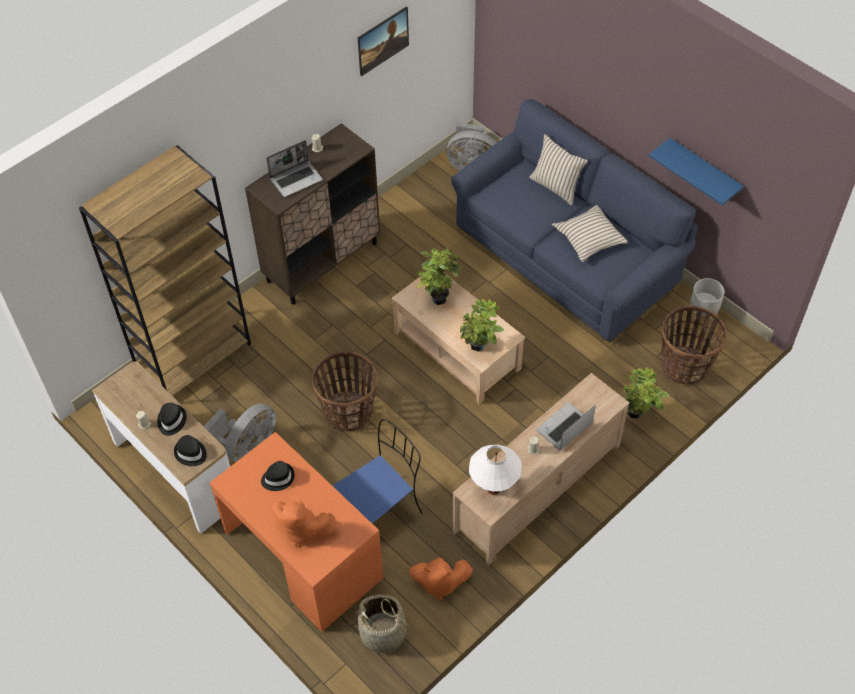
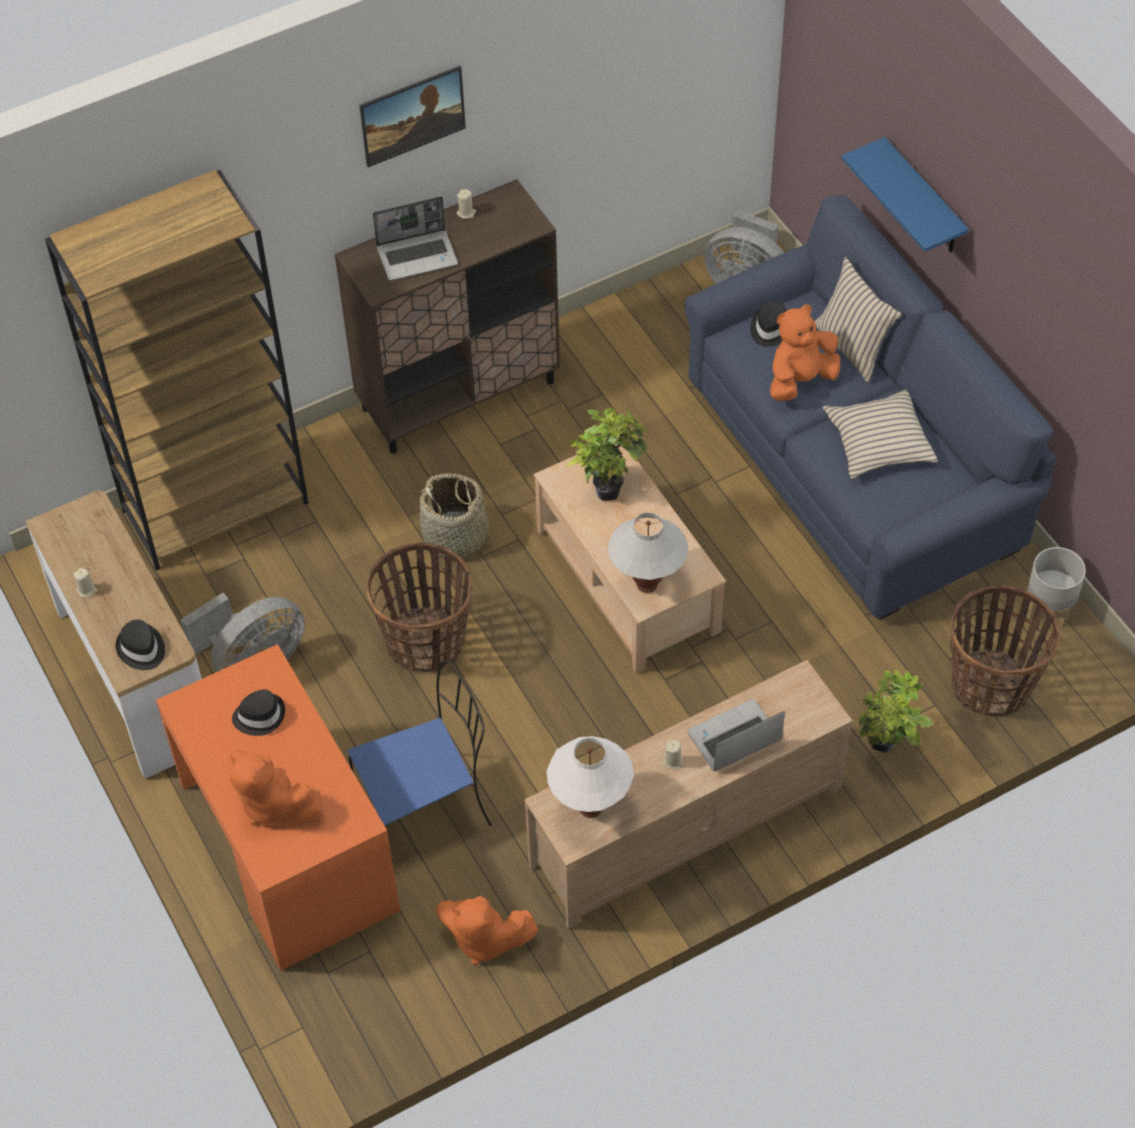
camera: 15 degrees right, 0 degrees up
(171, 421) = (127, 593): black hat -> black hat (770, 328)
(383, 50) = (603, 74): picture -> picture (414, 131)
(384, 634) = (374, 996): basket -> basket (456, 538)
(480, 349) = (647, 585): potted plant -> white table lamp
(532, 211) = (800, 380): none -> orange plush toy
(703, 172) = (1071, 370): blue shelf -> blue shelf (923, 199)

